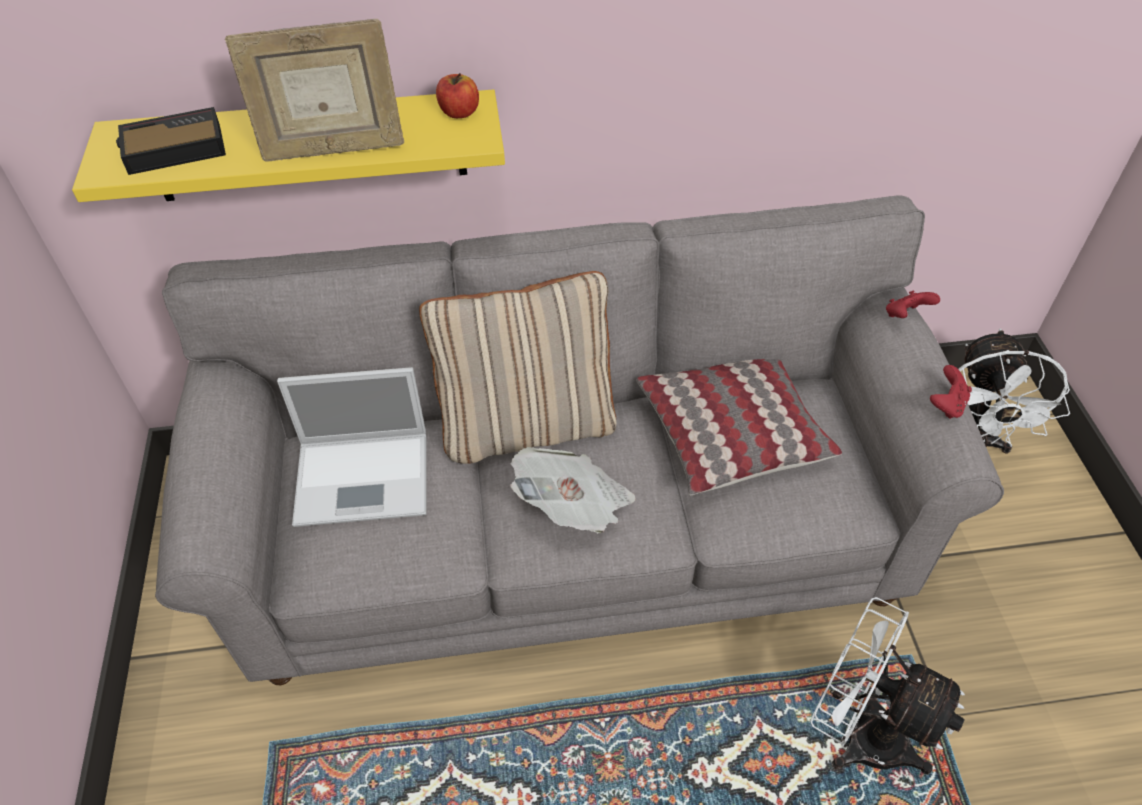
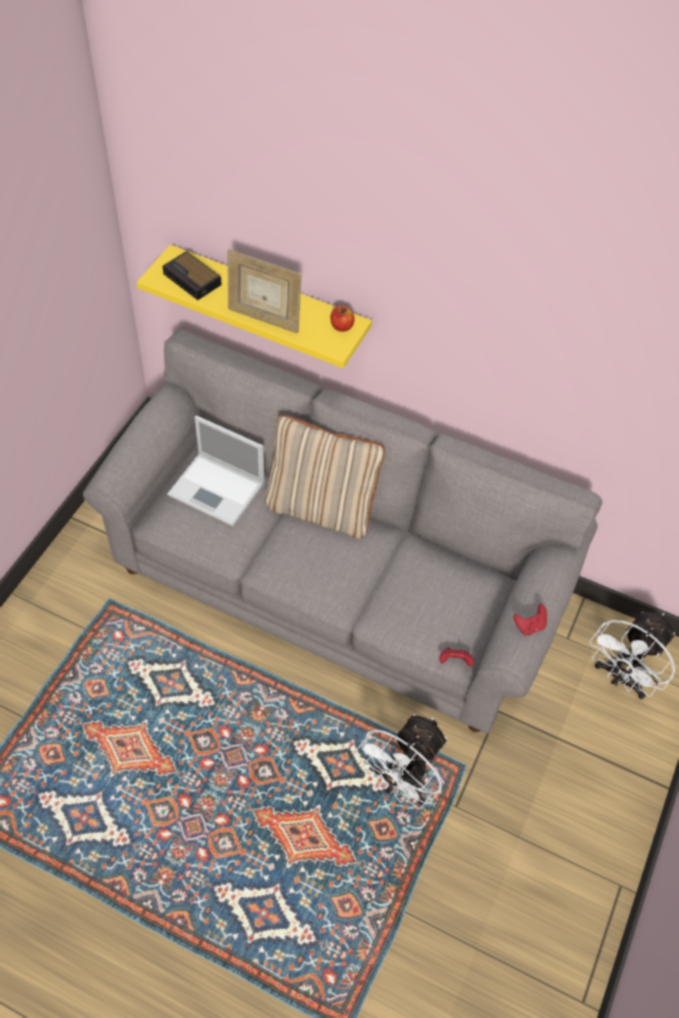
camera: 30 degrees right, 5 degrees up
(172, 149) = (193, 280): alarm clock -> alarm clock turned 150 degrees counterclockwise
(574, 506) = (310, 565): newspaper -> none
(731, 431) = (424, 575): pillow -> none
(860, 733) = (401, 783): white fan -> white fan turned 120 degrees counterclockwise
(905, 316) = (559, 565): red game controller -> red game controller (454, 662)

